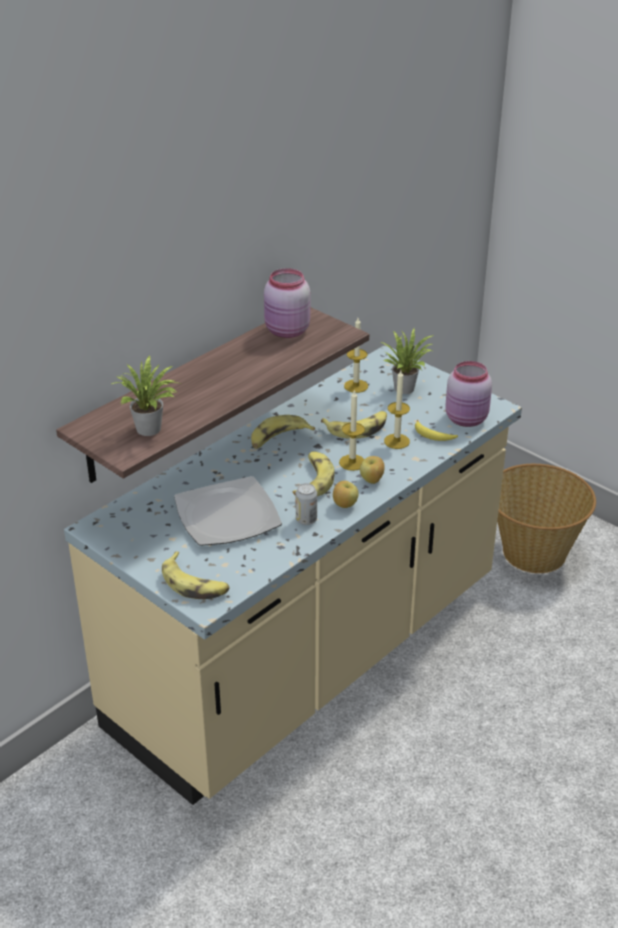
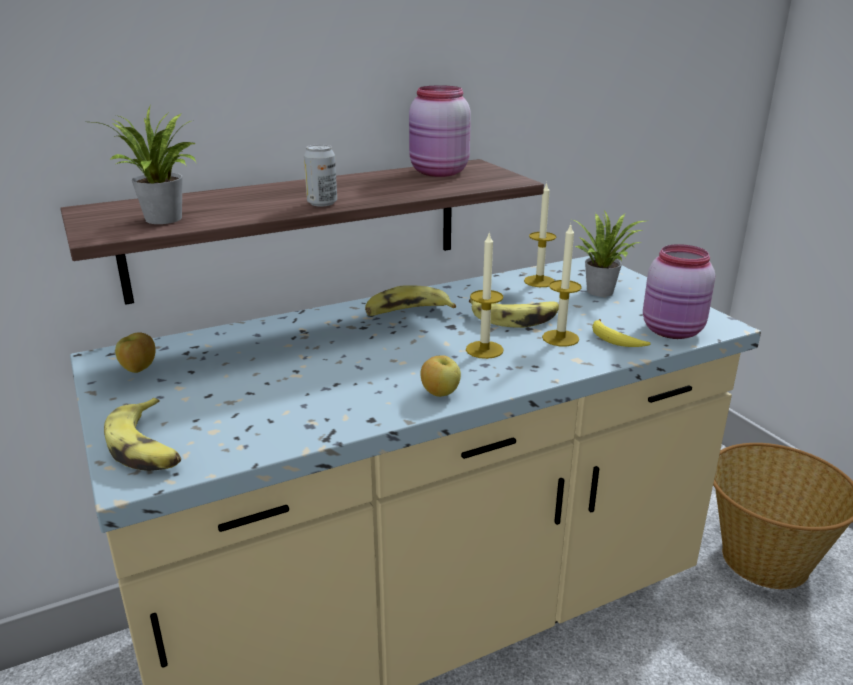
camera: 20 degrees right, 10 degrees down
(228, 515) = (274, 376): plate -> none
(306, 520) = (372, 400): can -> can (322, 203)
(313, 480) = (418, 359): banana -> none
(372, 480) = (499, 373): apple -> apple (138, 369)

